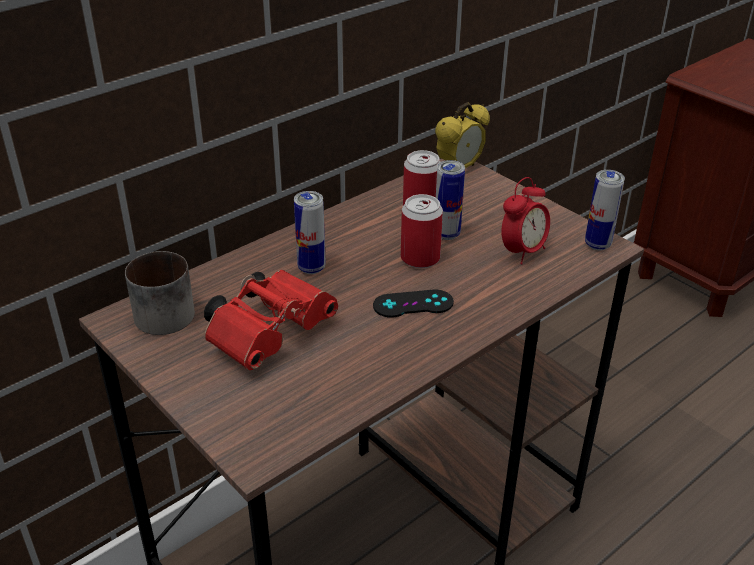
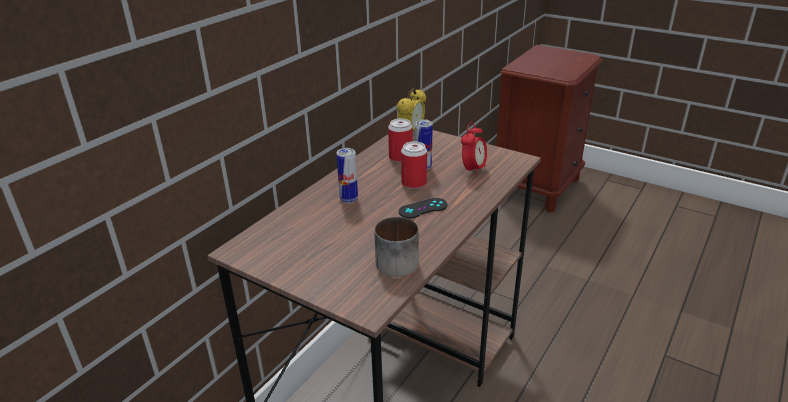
camera: 15 degrees left, 5 degrees down
(165, 310) = (265, 239): mug -> mug (394, 259)
(271, 332) = (343, 239): red binoculars -> none
(597, 244) = (514, 159): can -> none

